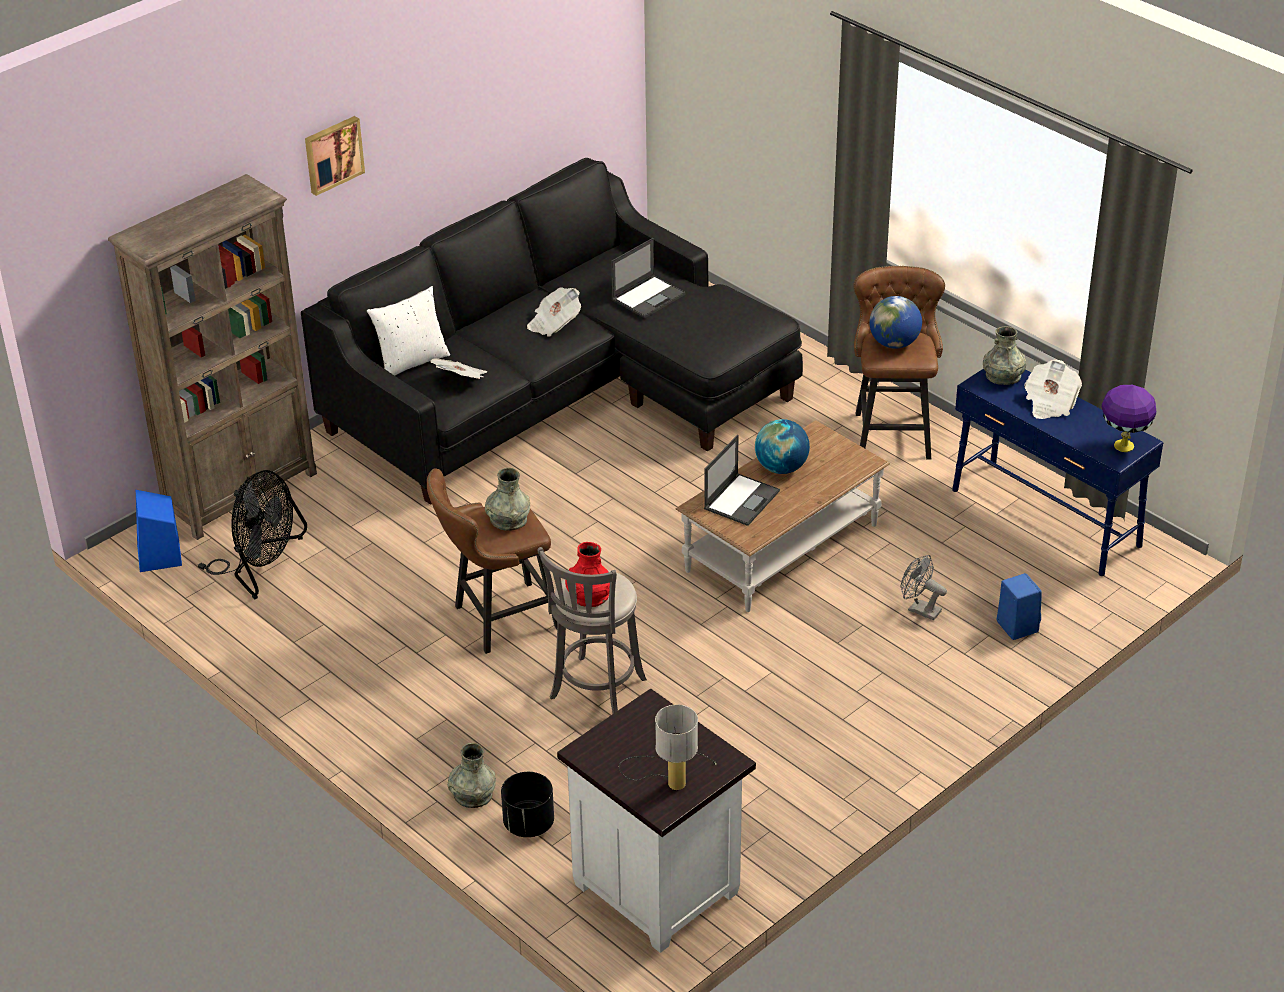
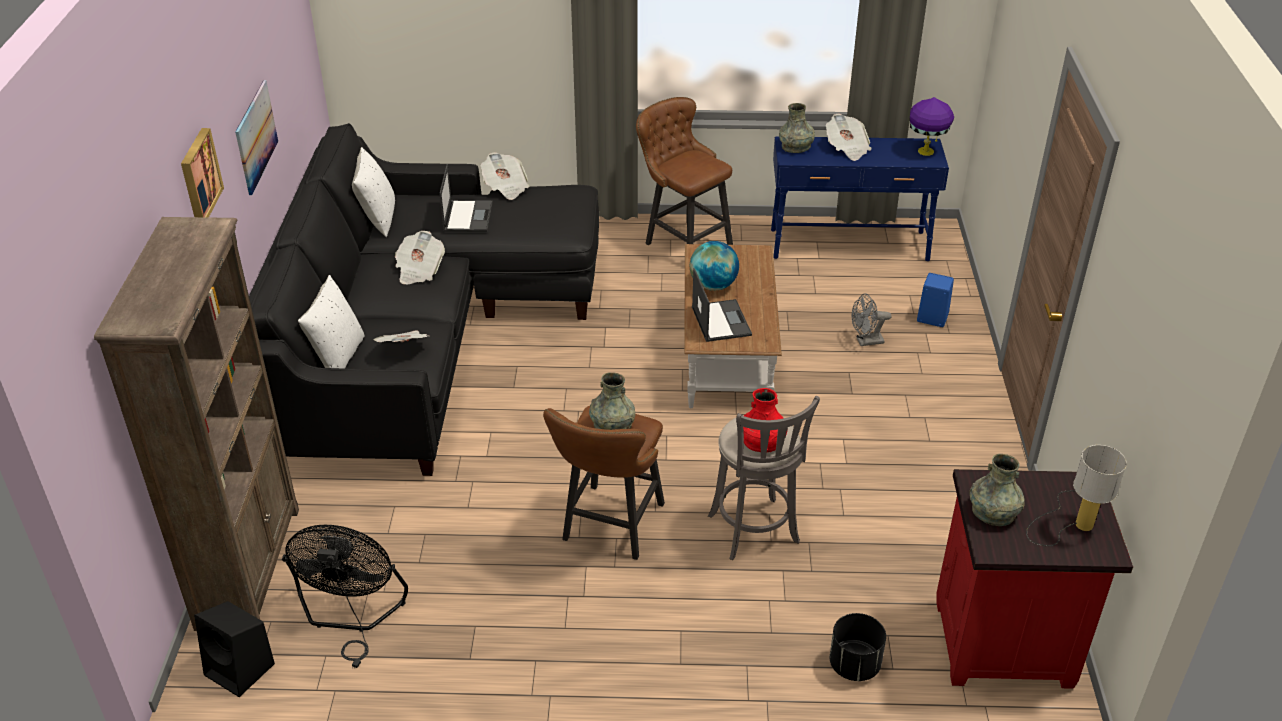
camera: 45 degrees left, 0 degrees up
(160, 556) = (241, 670): blue speaker -> black speaker
(258, 565) = (349, 616): black fan -> black fan turned 60 degrees counterclockwise
(460, 140) = (256, 136): none -> picture
(473, 794) = (784, 674): grey vase -> grey vase (993, 512)
(583, 263) = (378, 219): none -> white pillow
(658, 892) = (1007, 645): white cabinet -> red cabinet
(715, 286) = (506, 187): none -> newspaper
(894, 343) = (686, 164): globe -> none

